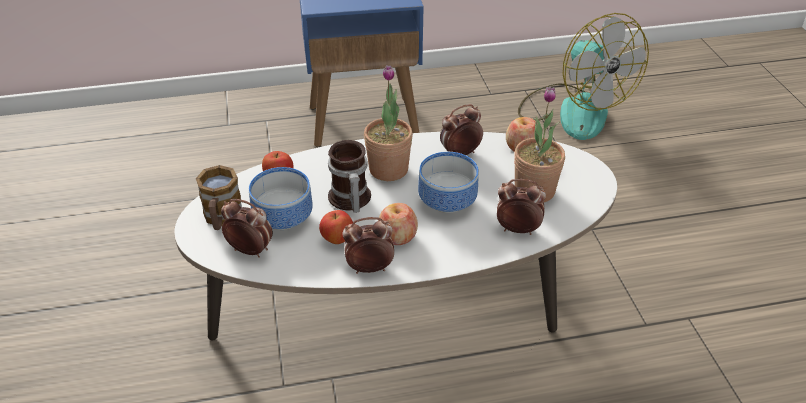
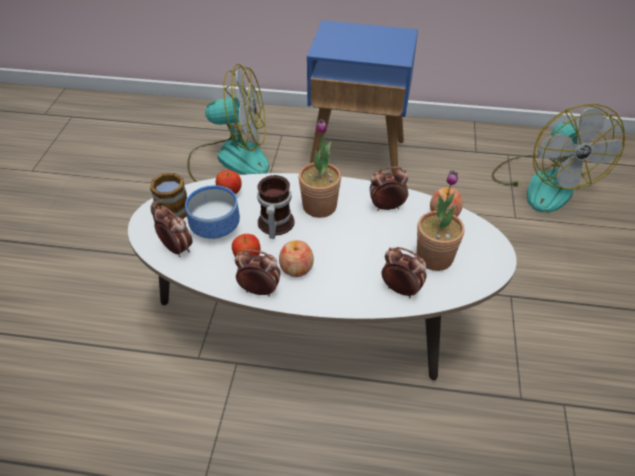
camera: 20 degrees right, 5 degrees up
(215, 161) = (229, 160): none -> fan
(445, 202) = (351, 248): bowl -> none

